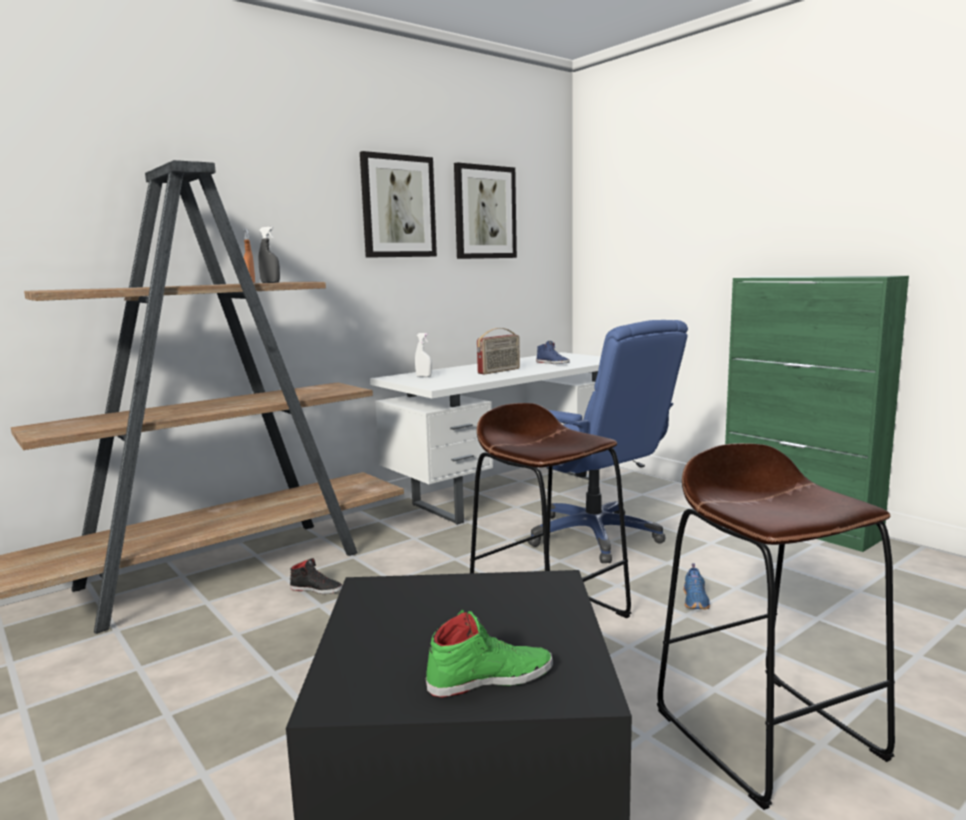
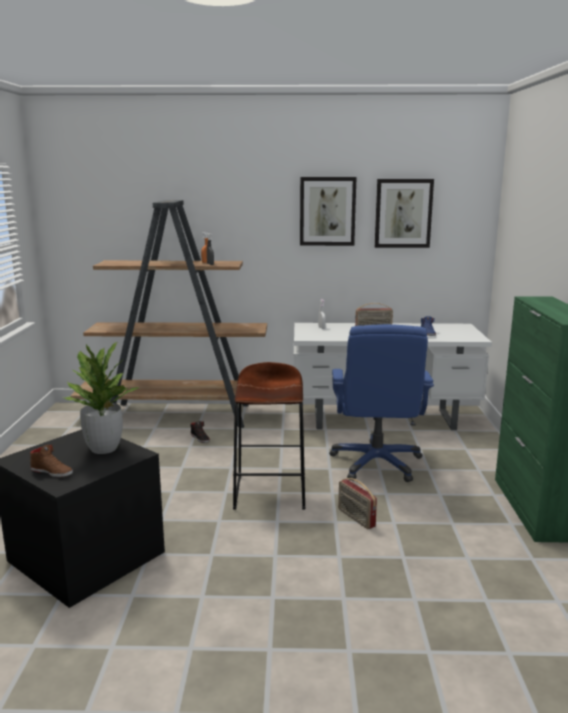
camera: 40 degrees right, 5 degrees up
(473, 598) = (104, 448): none -> potted plant
(489, 677) = (52, 471): green shoe -> brown shoe
(696, 601) = (355, 518): blue shoe -> radio
(767, 733) = (259, 581): brown stool -> none

